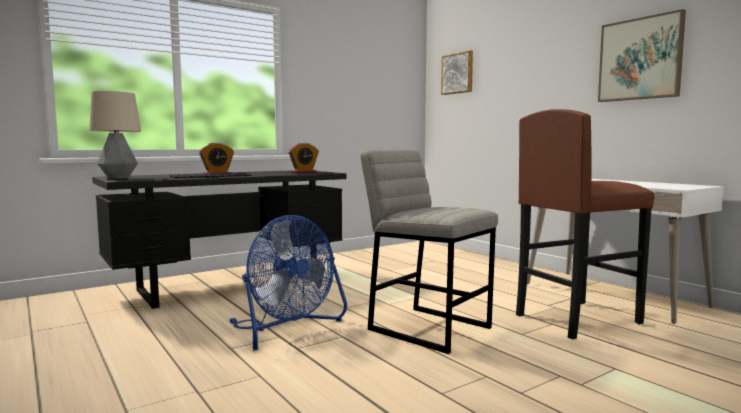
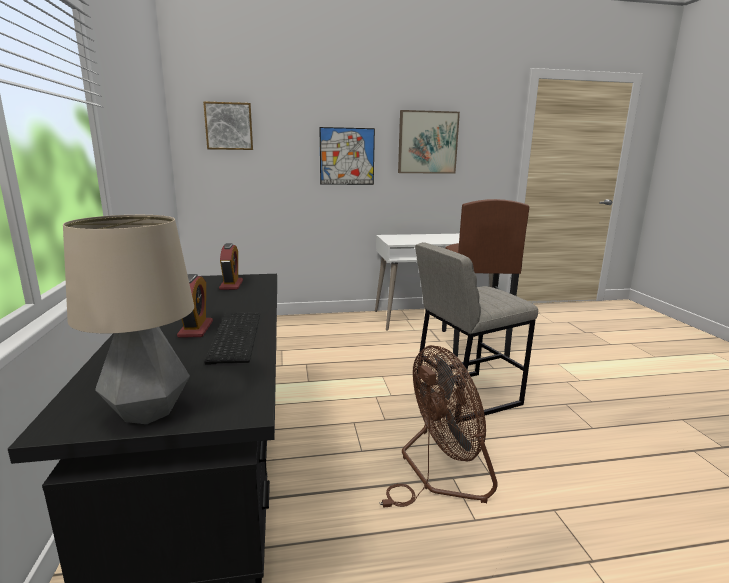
camera: 65 degrees left, 10 degrees up
(283, 329) = (432, 471): blue fan -> brown fan
(546, 88) = (347, 156): none -> picture

